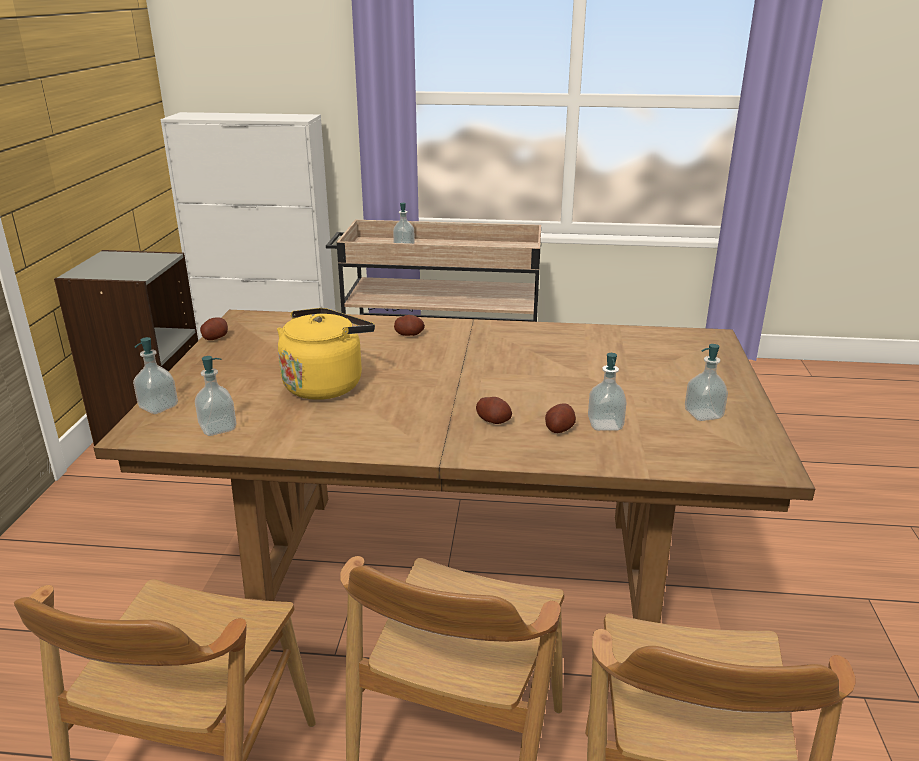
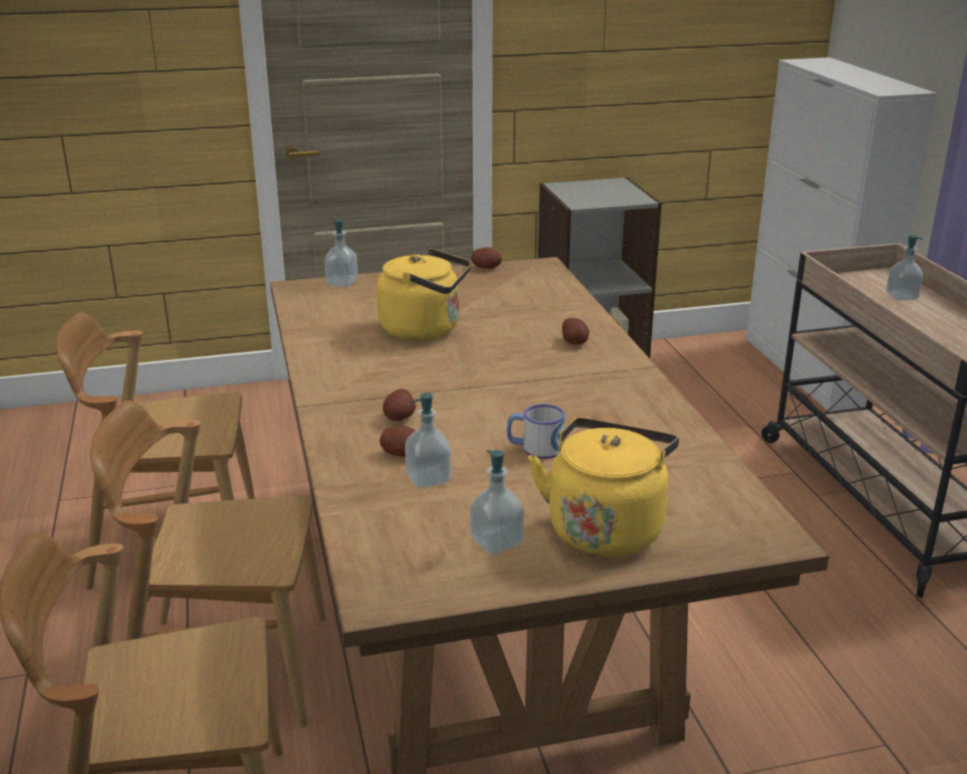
camera: 70 degrees right, 0 degrees up
(218, 428) = (319, 310): soap dispenser -> none
(575, 379) = (535, 448): none -> mug
(692, 377) = (606, 528): none -> yellow kettle

